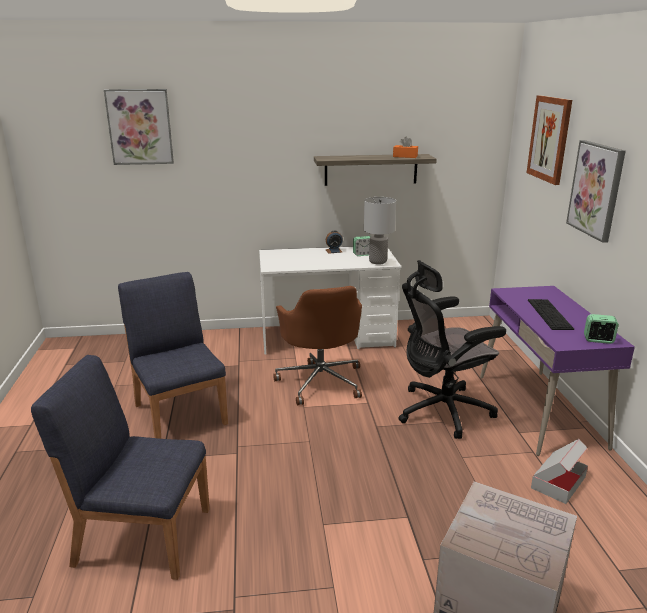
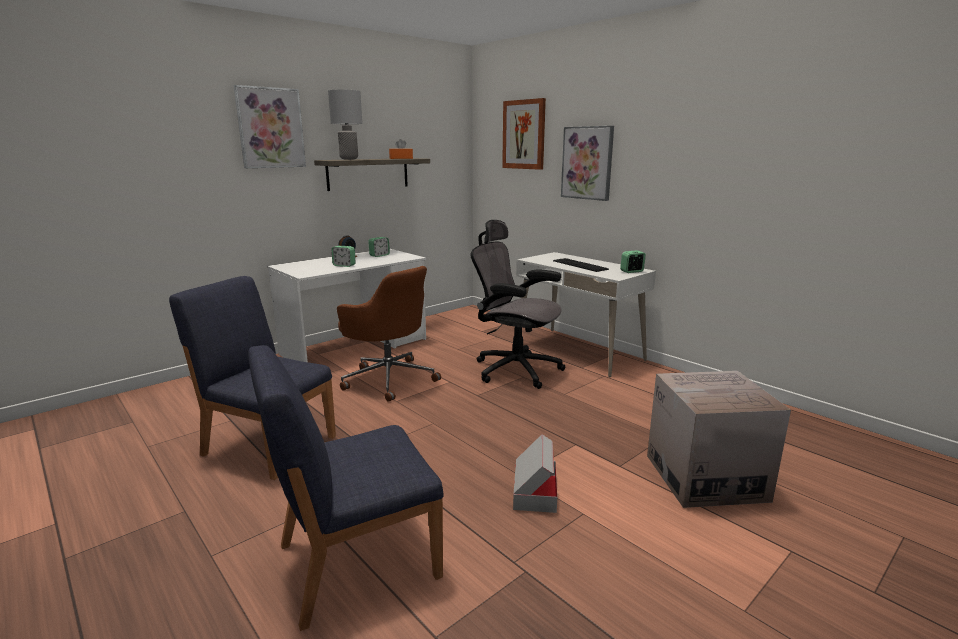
camera: 35 degrees left, 5 degrees down
(140, 127) = (103, 122): picture -> picture (270, 128)
(315, 262) = (344, 265): none -> alarm clock
(378, 263) = (402, 258): grey table lamp -> grey table lamp (349, 159)
(443, 412) = (516, 370): office chair -> office chair turned 90 degrees clockwise
(539, 410) = (578, 351): purple desk -> white desk
(558, 482) = (640, 387): cardboard box -> cardboard box (534, 491)

